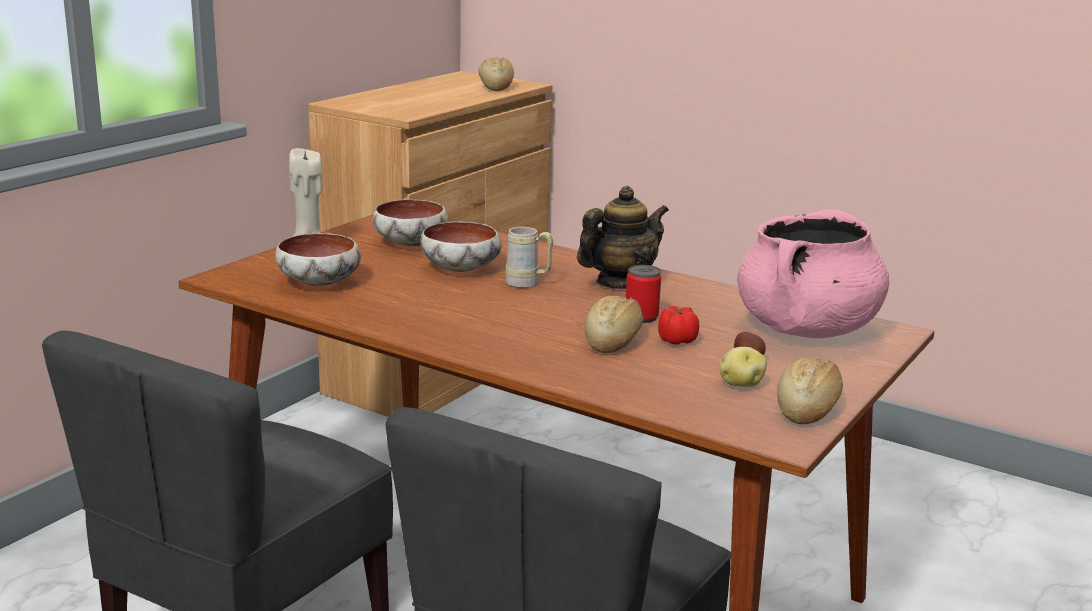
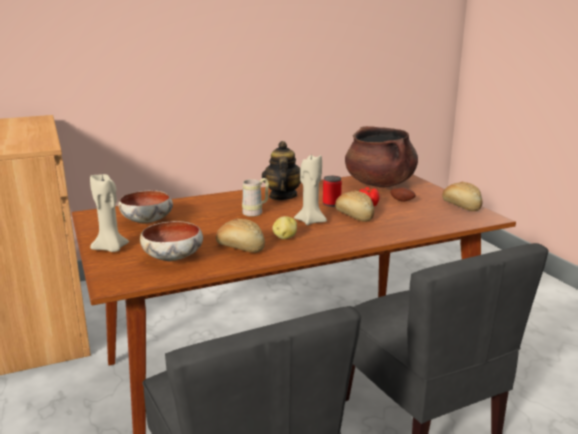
camera: 55 degrees left, 0 degrees up
(462, 269) = (210, 220): bowl -> none
(495, 87) = (30, 122): bread -> bread (241, 247)
(544, 320) = (310, 221): none -> beige candle
(740, 384) = (427, 208): potato -> potato (284, 237)
(806, 329) = (380, 184): pink cooking pot -> brown cooking pot

